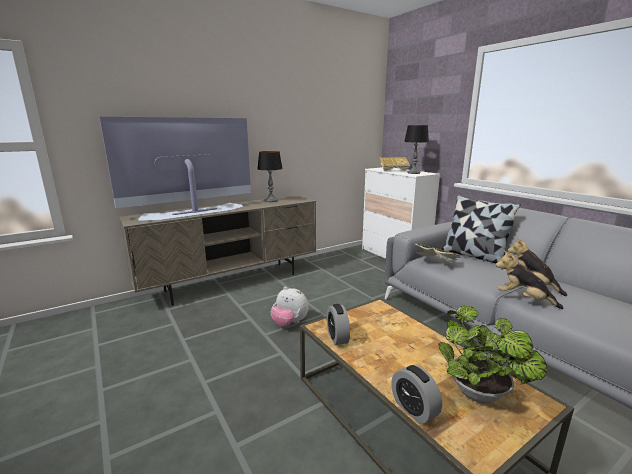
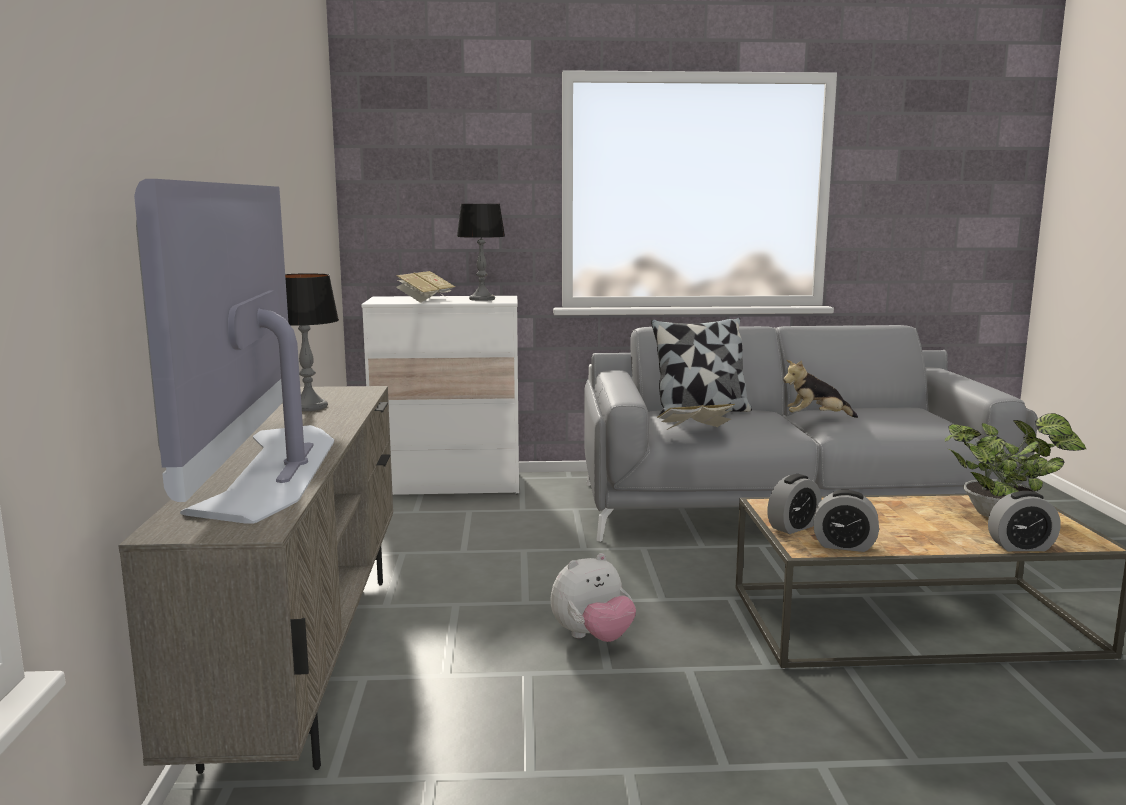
camera: 60 degrees left, 5 degrees down
(350, 318) = (793, 527): none -> alarm clock
(523, 299) = (845, 433): plush toy -> none

